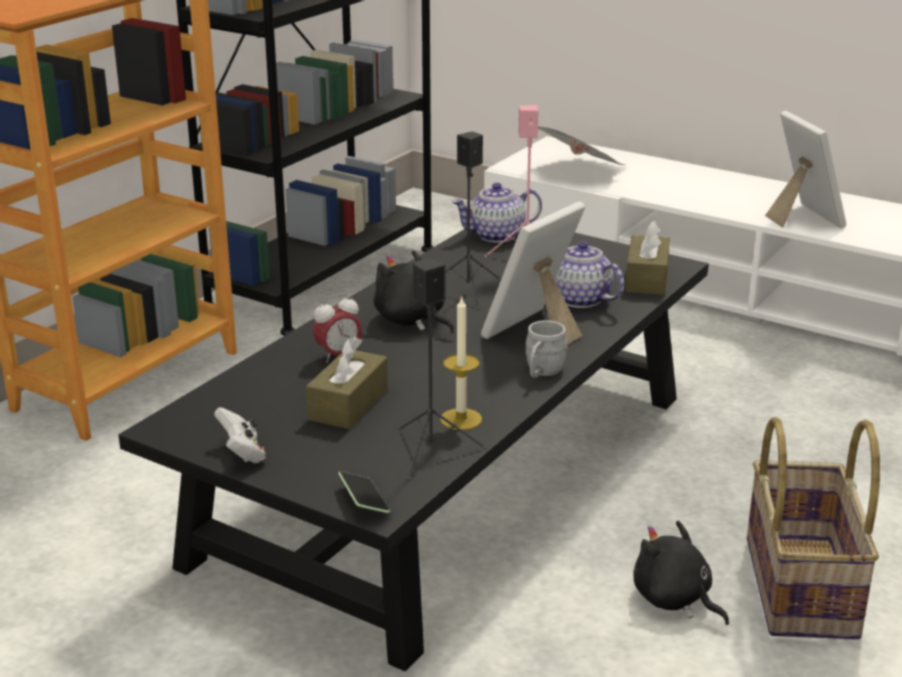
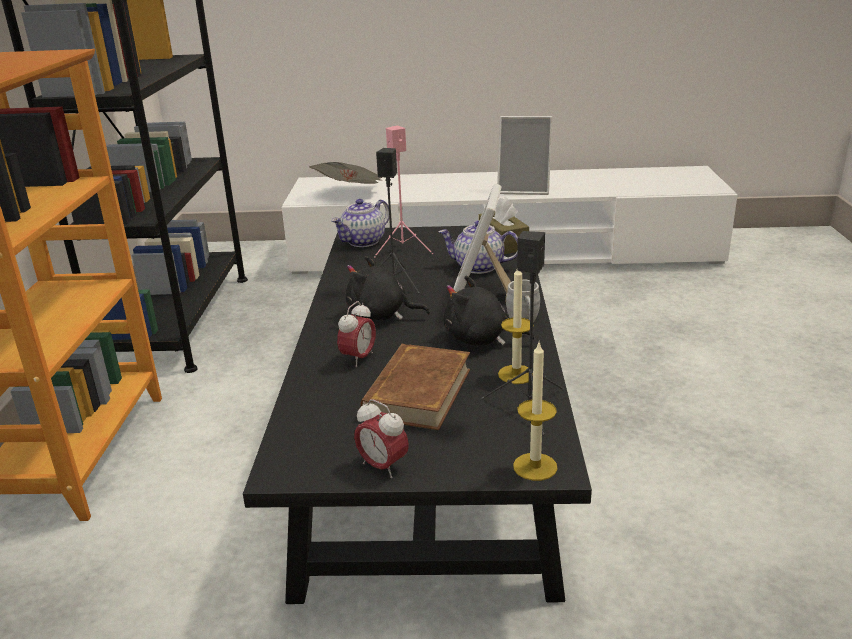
camera: 30 degrees left, 0 degrees up
(242, 454) = (382, 466): white game controller -> alarm clock
(348, 404) = (417, 393): brown tissue box -> brown book
(364, 501) = (535, 466): phone -> candle
(674, 600) = (671, 462): black plush toy -> black plush toy (480, 339)
(801, 218) = (524, 189): picture frame -> picture frame turned 150 degrees clockwise
(803, 587) = (730, 422): basket -> none

